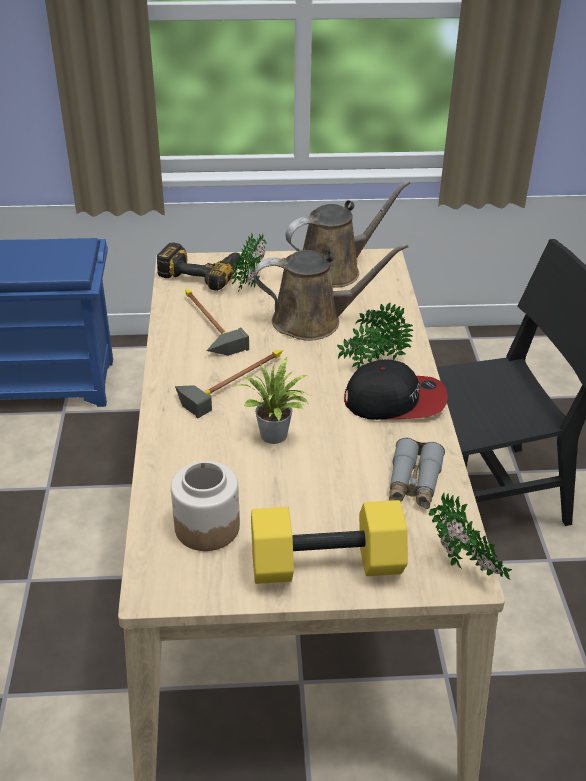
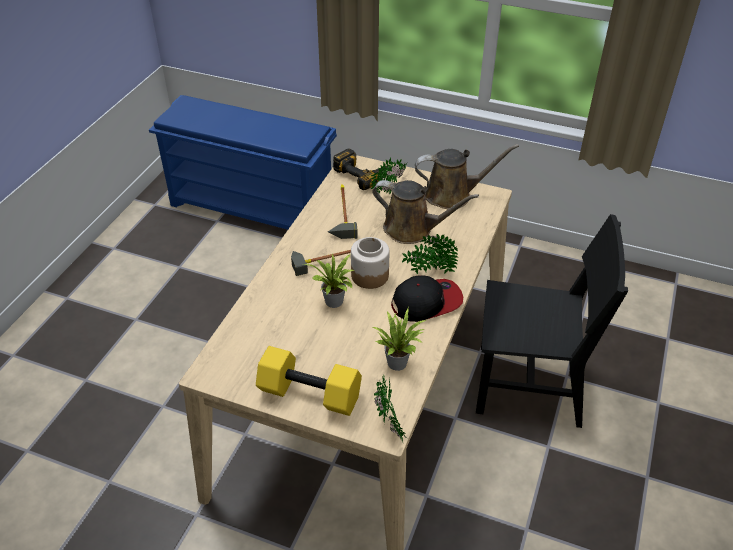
camera: 25 degrees right, 5 degrees up
(207, 526) = (257, 347): jar -> jar (370, 275)
(395, 400) = (427, 302): cap -> cap turned 45 degrees counterclockwise
(414, 483) = (398, 361): grey binoculars -> potted plant

